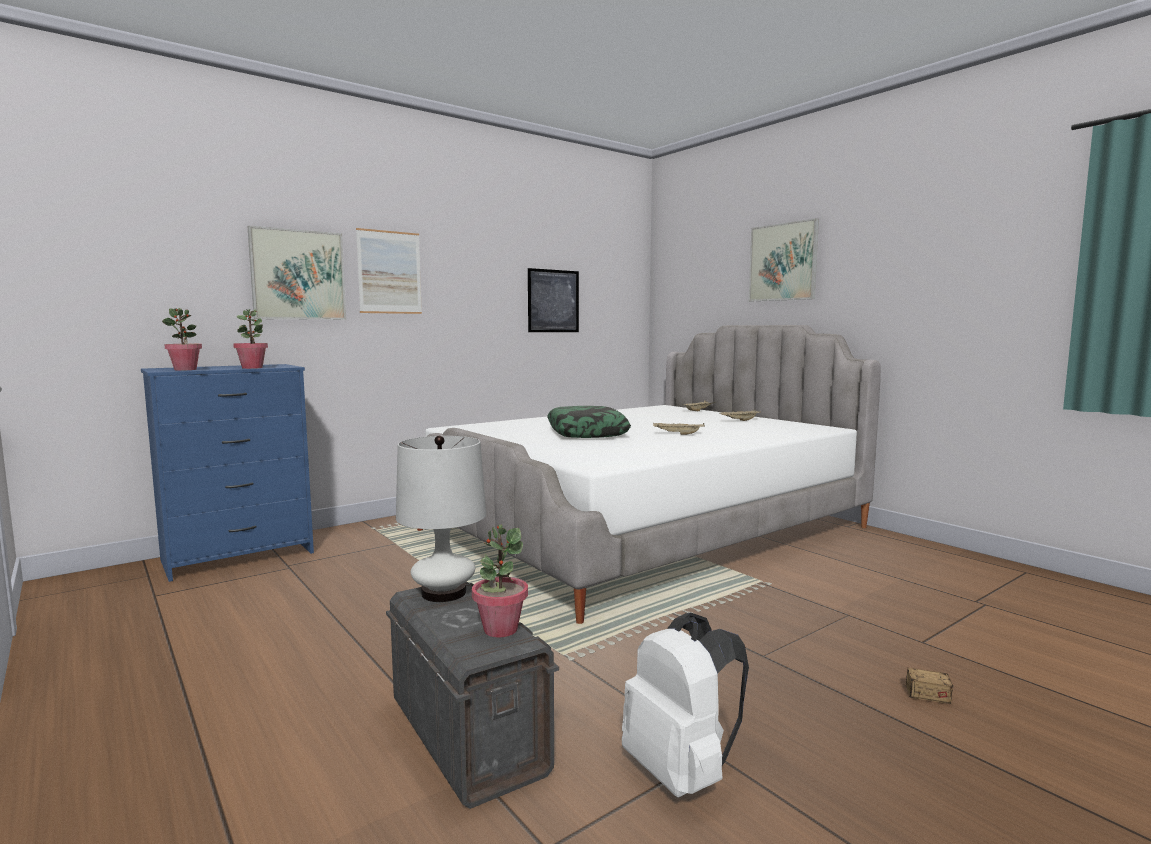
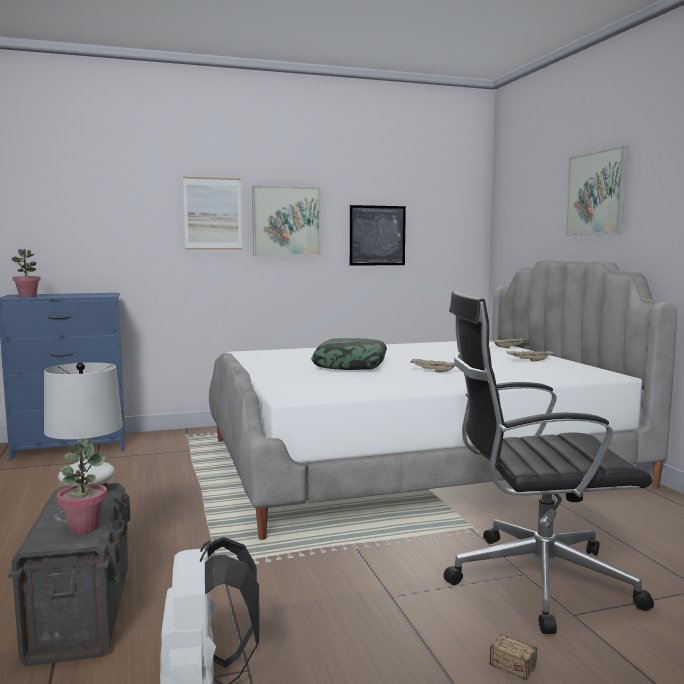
camera: 20 degrees right, 0 degrees up
(252, 368) = (77, 296): potted plant -> none
(298, 275) = (133, 218): picture -> picture (286, 221)
(861, 618) = (534, 580): none -> black office chair

